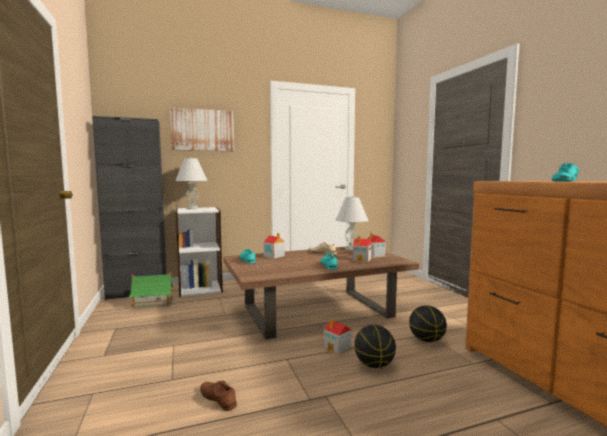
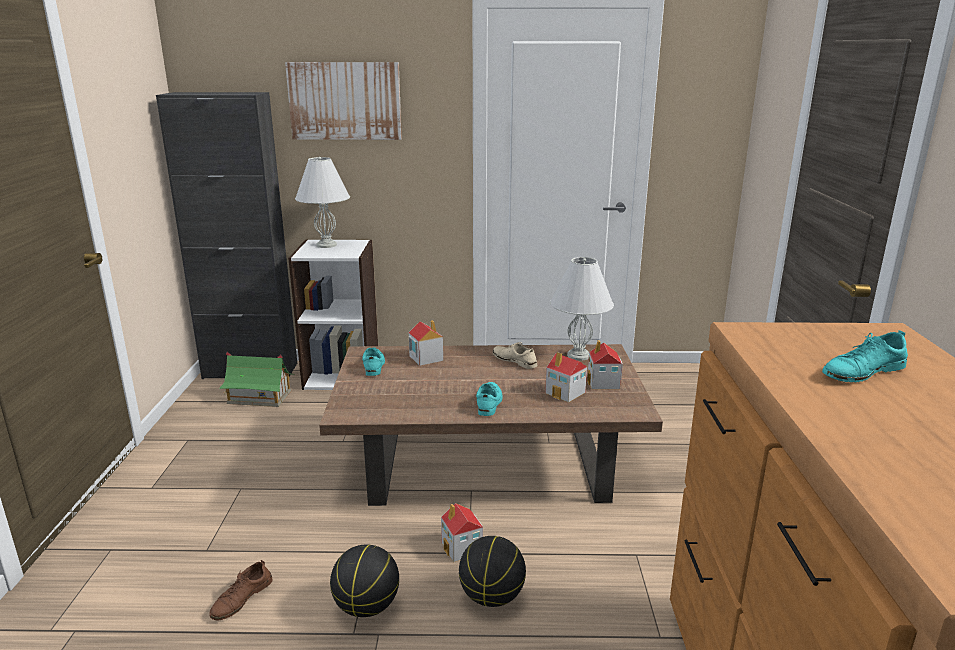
camera: 20 degrees right, 15 degrees up
(218, 398) = (241, 598): brown shoe -> brown shoe turned 120 degrees counterclockwise
(426, 340) = (622, 567): basketball -> basketball (366, 606)

